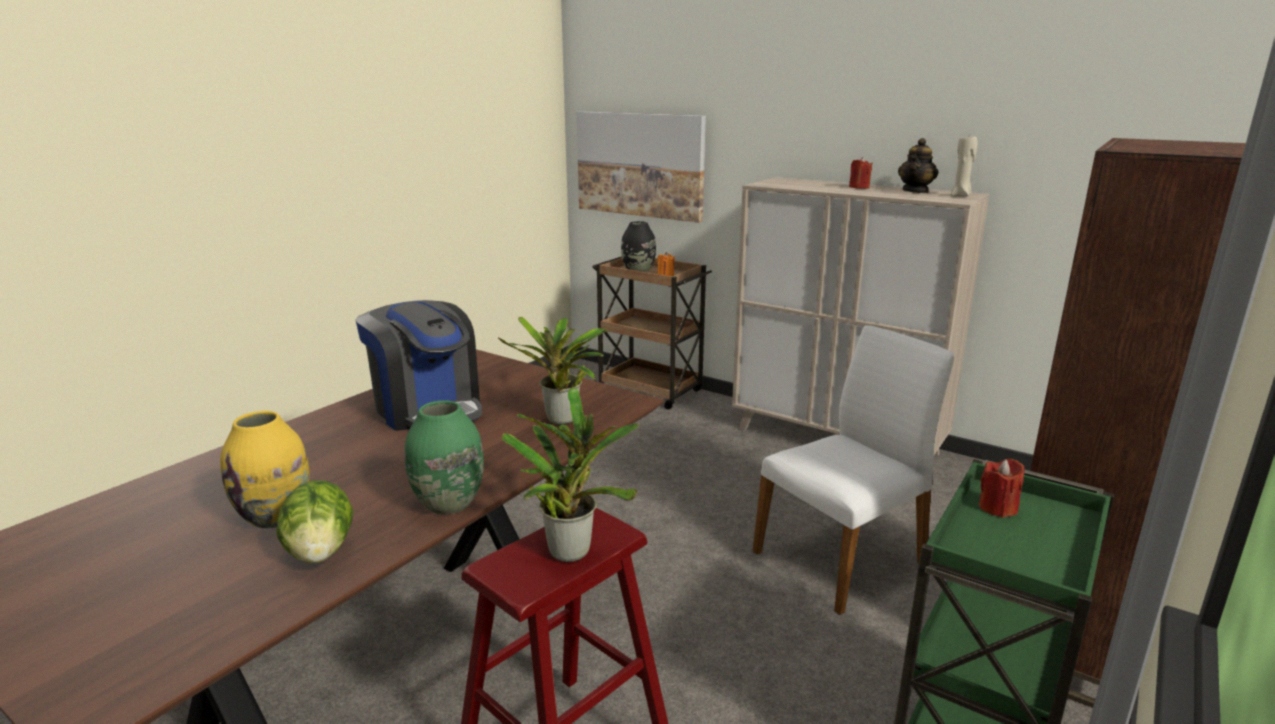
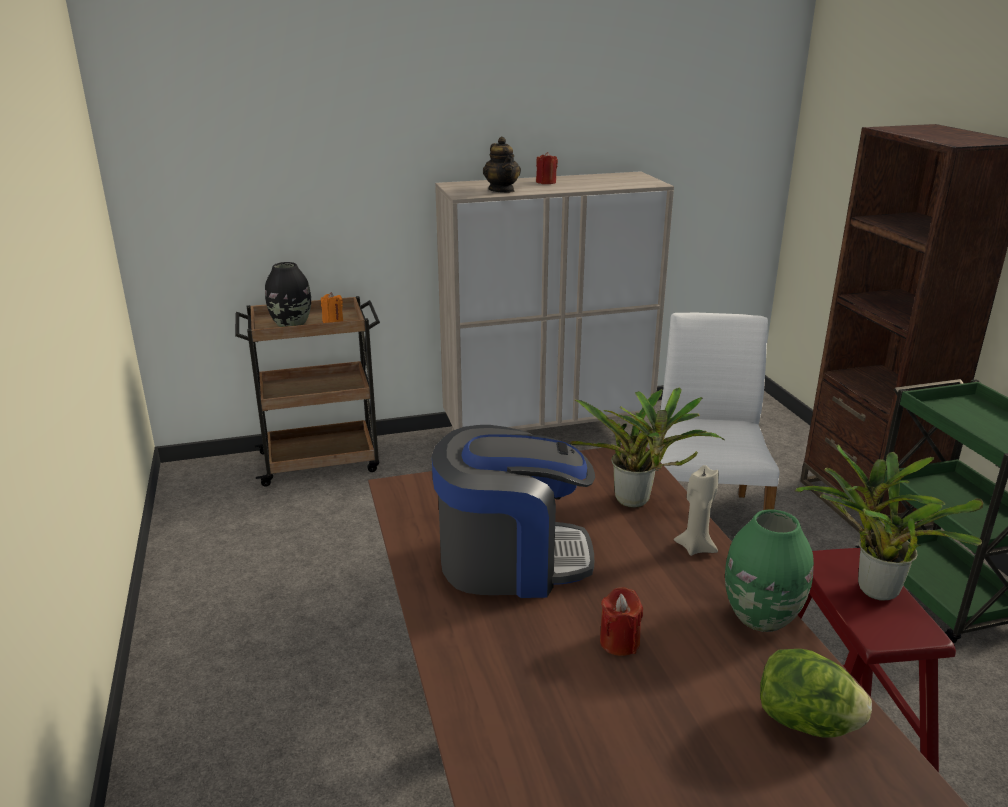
camera: 50 degrees left, 5 degrees up
(276, 516) = (697, 736): yellow vase -> none
(640, 164) = (242, 190): picture -> none
(916, 191) = (595, 178): teapot -> teapot (502, 190)
(960, 196) = (638, 178): beige candle -> beige candle (695, 547)
(997, 508) = (950, 415): red candle -> red candle (619, 642)

